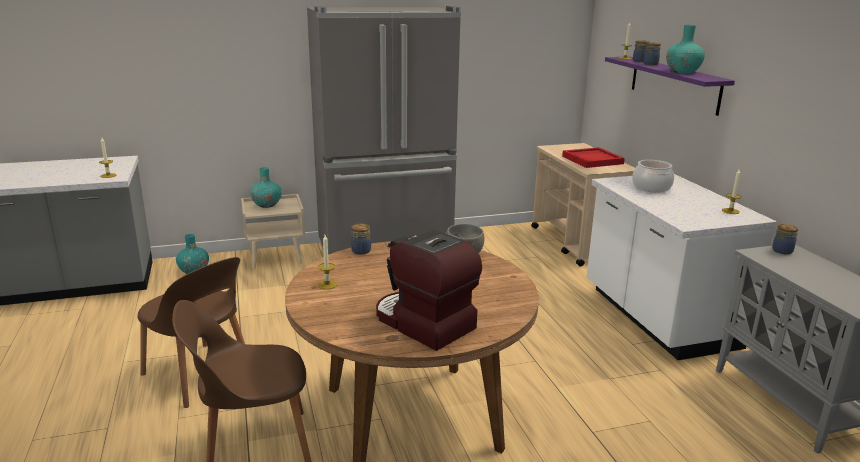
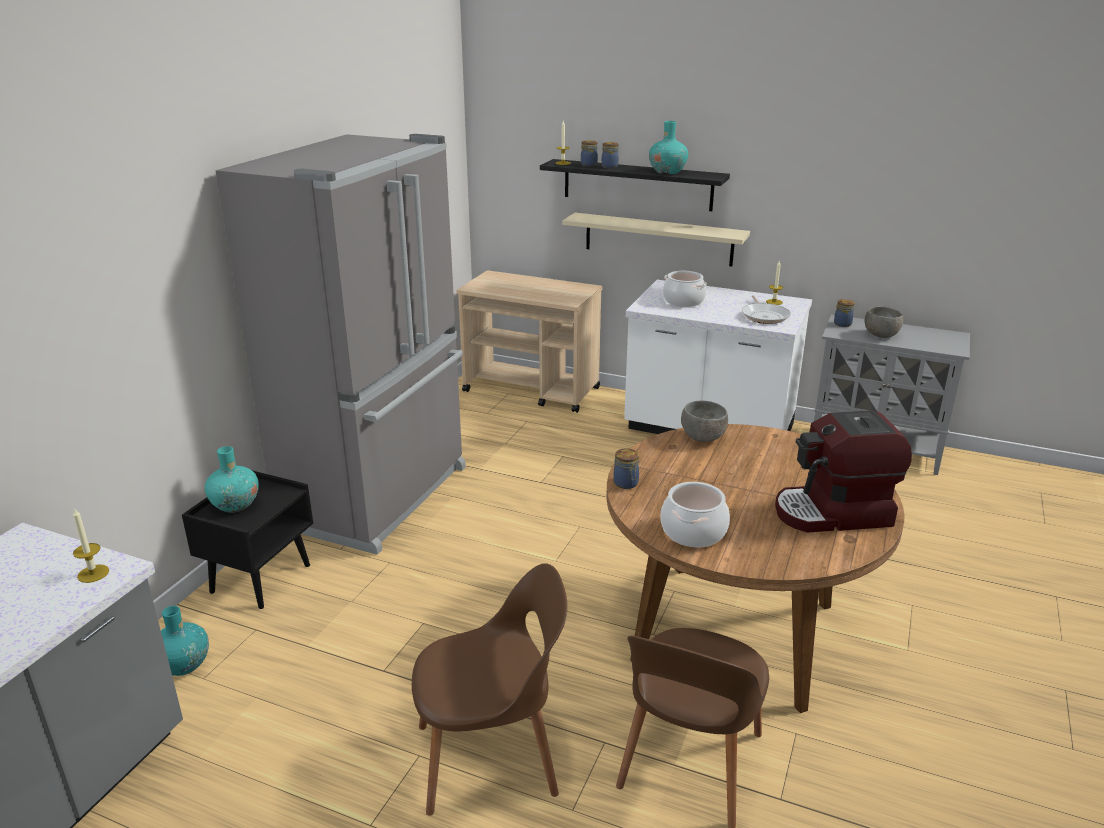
camera: 50 degrees left, 5 degrees up
(276, 257) = (260, 578): beige nightstand -> black nightstand
(327, 284) = (693, 531): candle -> cooking pot
(592, 160) = (542, 288): red tray -> none
(674, 84) = (637, 185): purple shelf -> black shelf
(680, 136) = (658, 239): none -> beige shelf
(692, 214) = (764, 316): none -> frying pan
(799, 270) = (881, 336): none -> grey bowl

